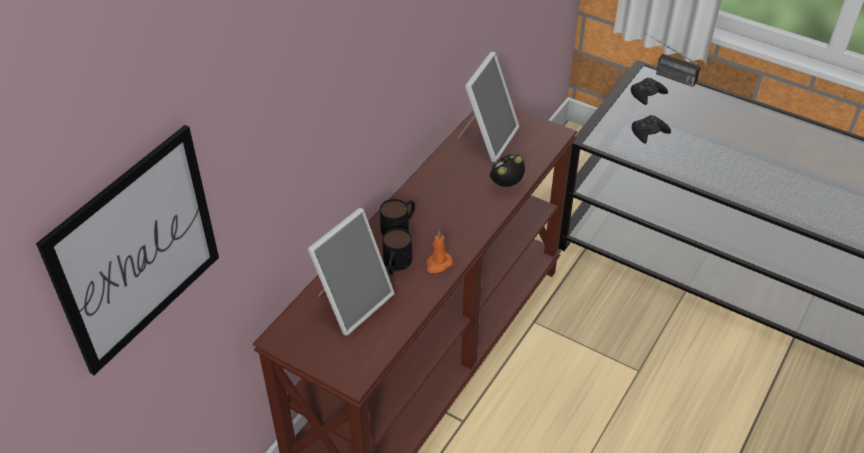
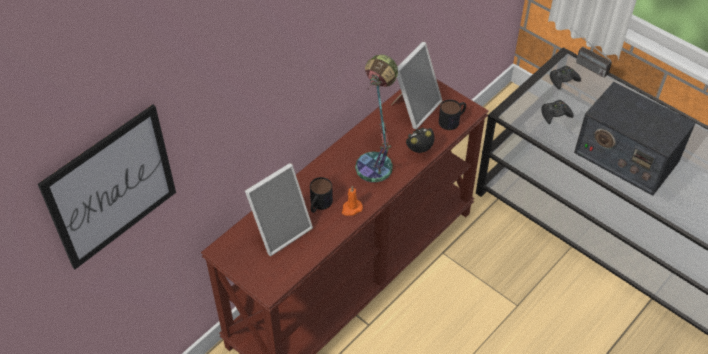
camera: 10 degrees right, 5 degrees up
(399, 226) = (329, 173): mug -> mug (452, 120)
(456, 203) = (377, 159): none -> table lamp
(744, 169) = (625, 157): none -> radio

